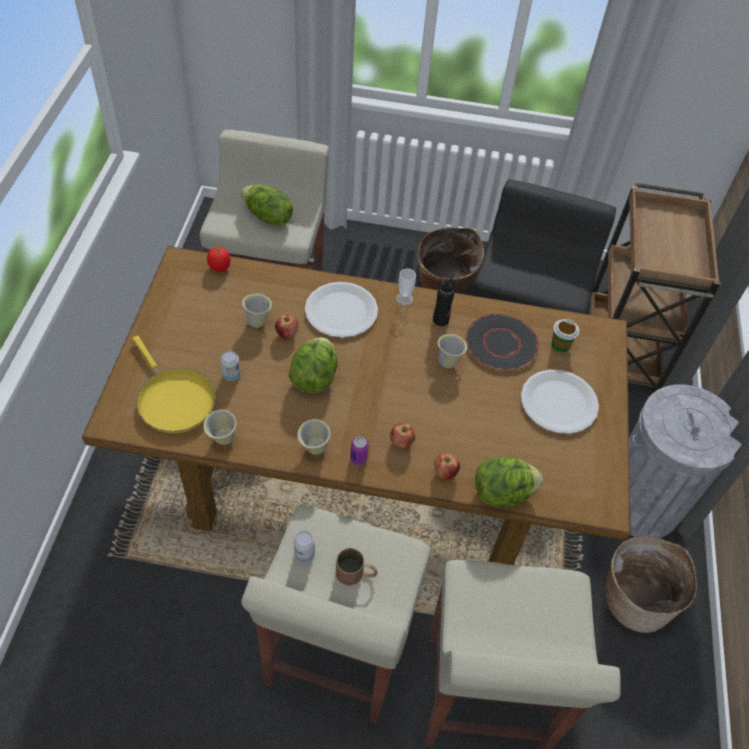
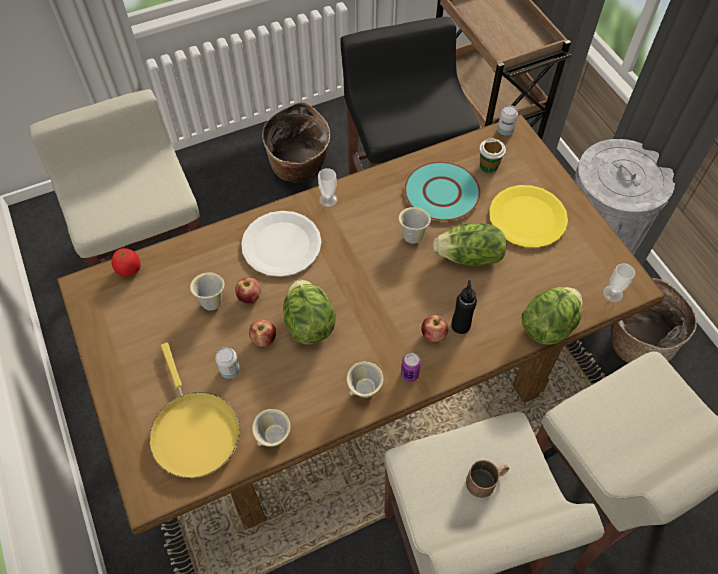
camera: 30 degrees left, 5 degrees up
(174, 399) = (194, 430): yellow frying pan -> yellow frying pan turned 45 degrees clockwise
(267, 217) = (132, 192): lettuce -> lettuce (469, 257)
(304, 554) = (430, 494): can -> can (505, 131)
(441, 320) = (375, 201): black bottle -> black bottle (460, 325)
(445, 473) = (490, 338): apple -> apple (264, 339)
(501, 344) = (441, 193): black plate -> turquoise plate
(558, 403) = (527, 218): white plate -> yellow plate
(582, 503) = (612, 293): none -> cup

